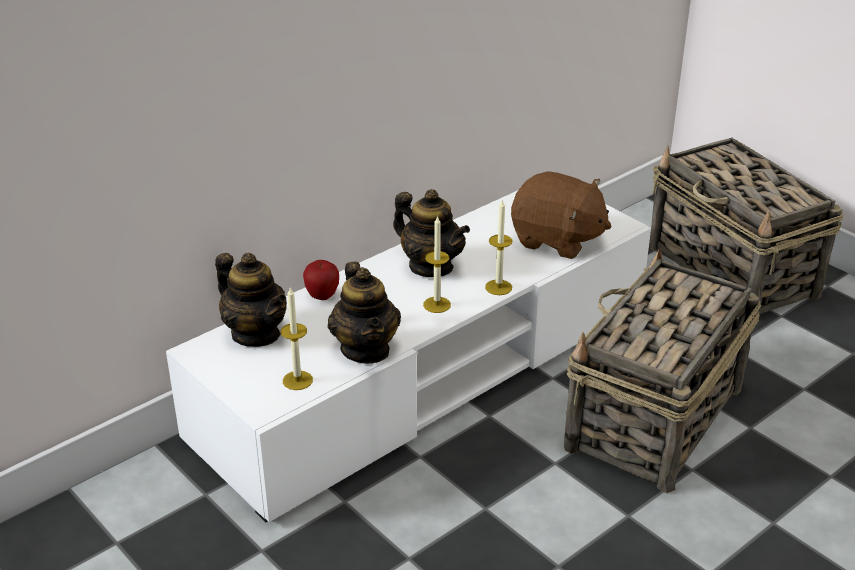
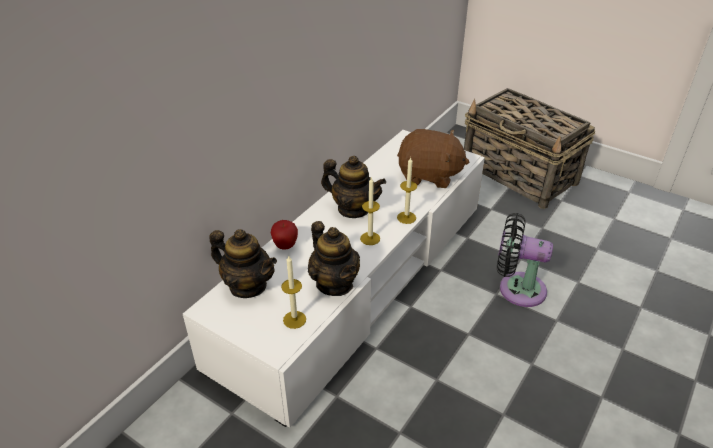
camera: 15 degrees left, 5 degrees up
(653, 420) = (517, 288): basket -> black fan

